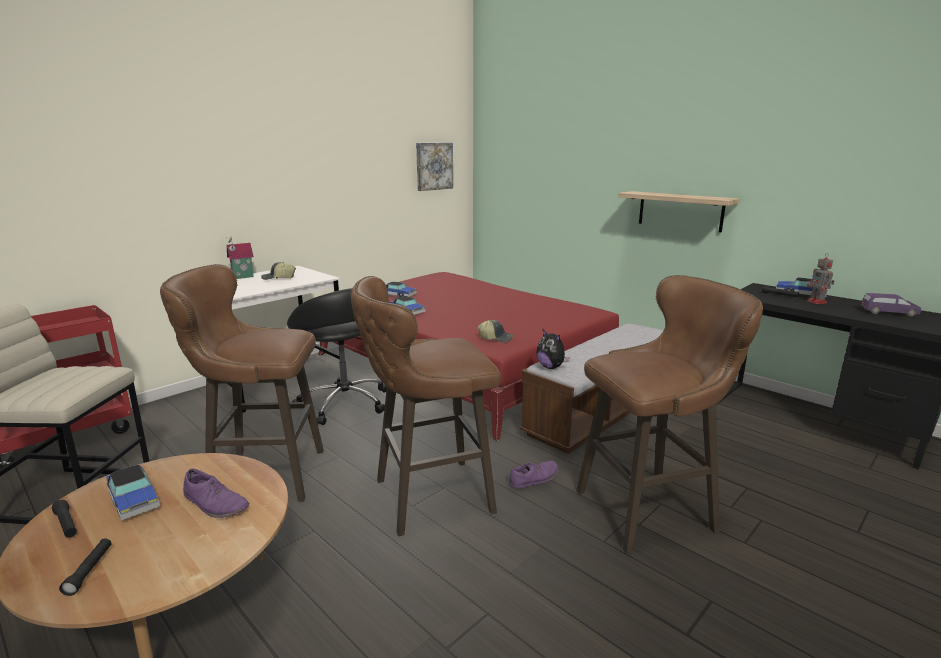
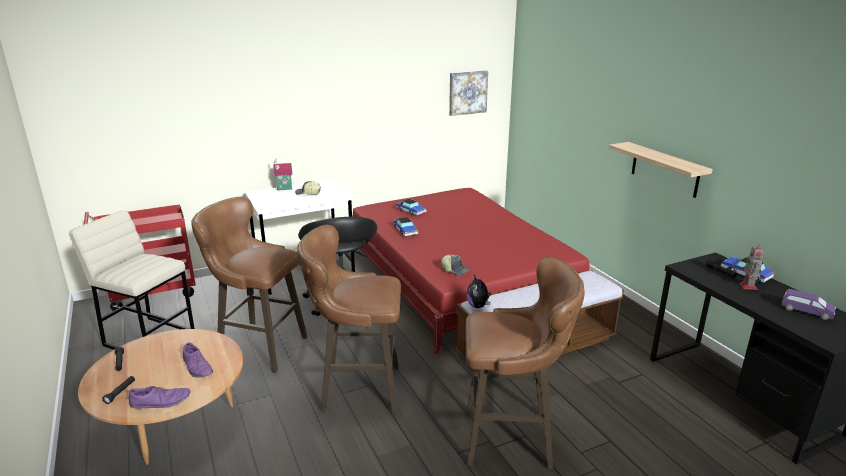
camera: 20 degrees right, 5 degrees up
(133, 498) = (157, 353): toy car -> none
(534, 478) = (442, 392): purple shoe -> purple shoe (161, 401)

